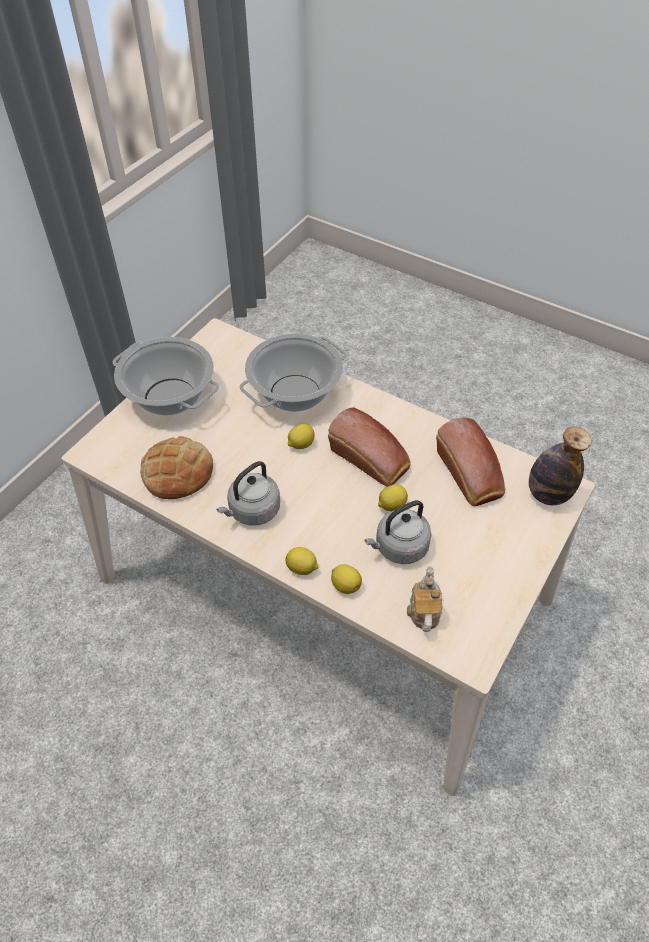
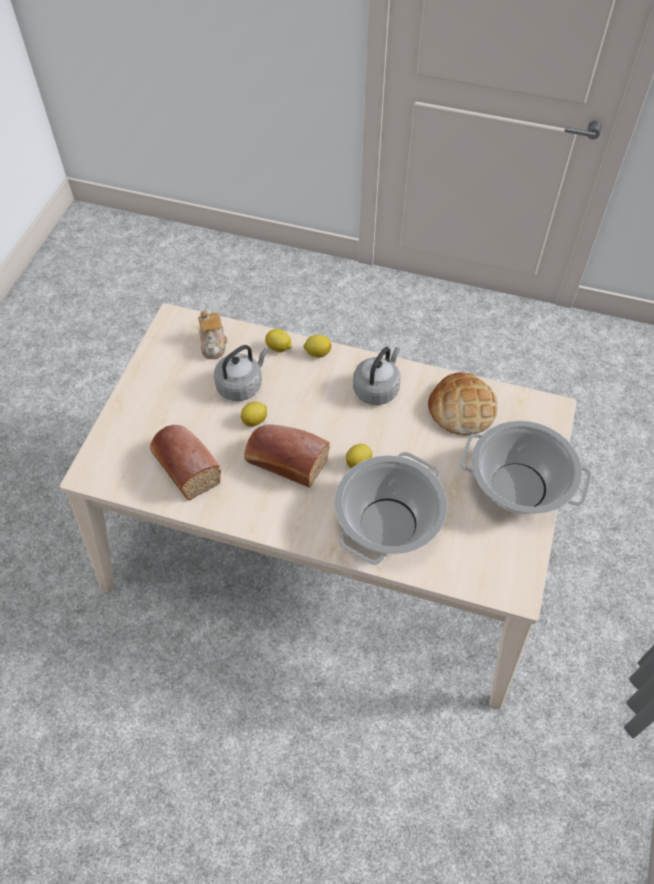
camera: 165 degrees right, 5 degrees up
(547, 494) = (108, 463): bottle -> none

